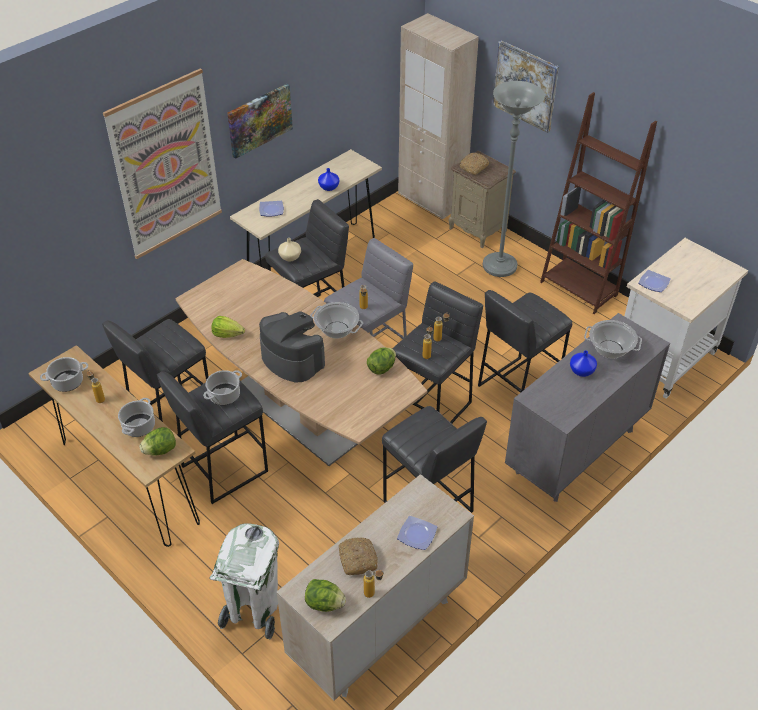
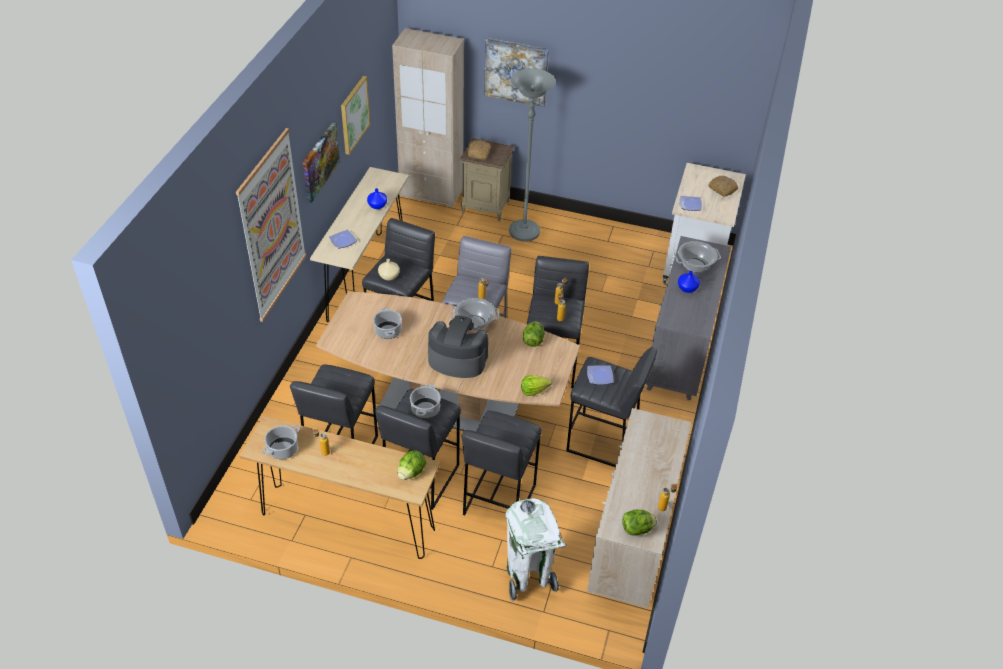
camera: 30 degrees left, 0 degrees up
(139, 427) = (377, 461): cooking pot -> cooking pot (388, 331)
(227, 334) = (387, 359): lettuce -> lettuce (534, 390)
(328, 86) = (354, 114): none -> picture
(357, 559) = (635, 488): bread -> bread (722, 189)
(417, 535) = (664, 453): plate -> plate (600, 376)
(517, 386) = (603, 324): grey stool -> grey stool (499, 500)
(579, 288) = (596, 230): brown bookcase -> none

